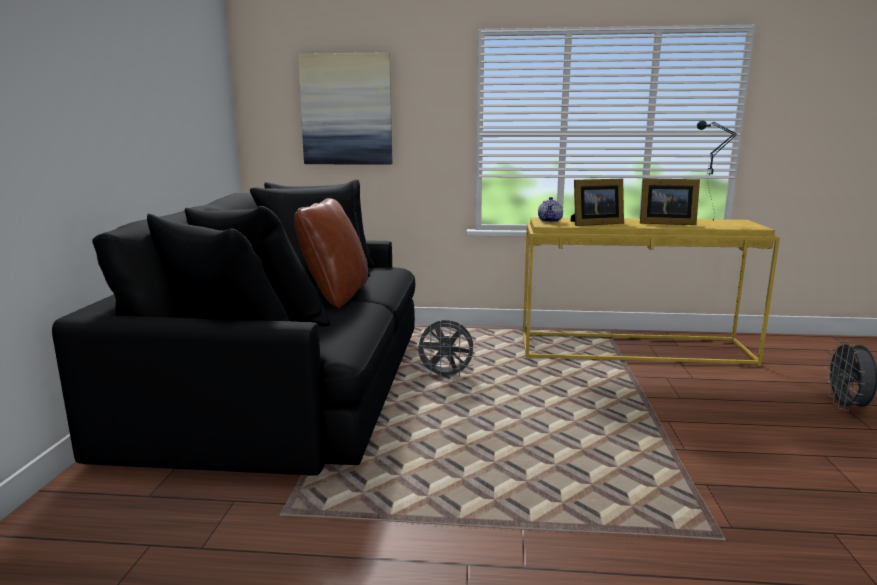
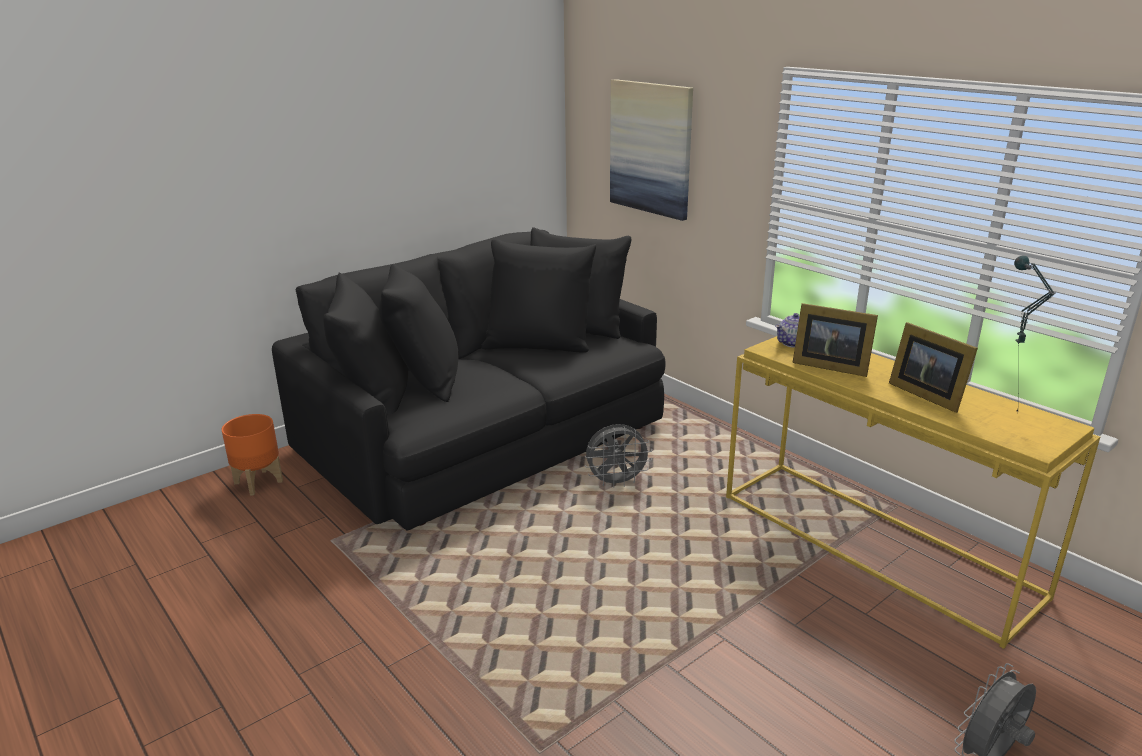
camera: 45 degrees right, 10 degrees up
(83, 514) = (259, 482): none -> orange planter
(336, 295) = (516, 368): brown pillow -> none
(446, 376) = (616, 482): grey fan -> grey fan turned 60 degrees counterclockwise

